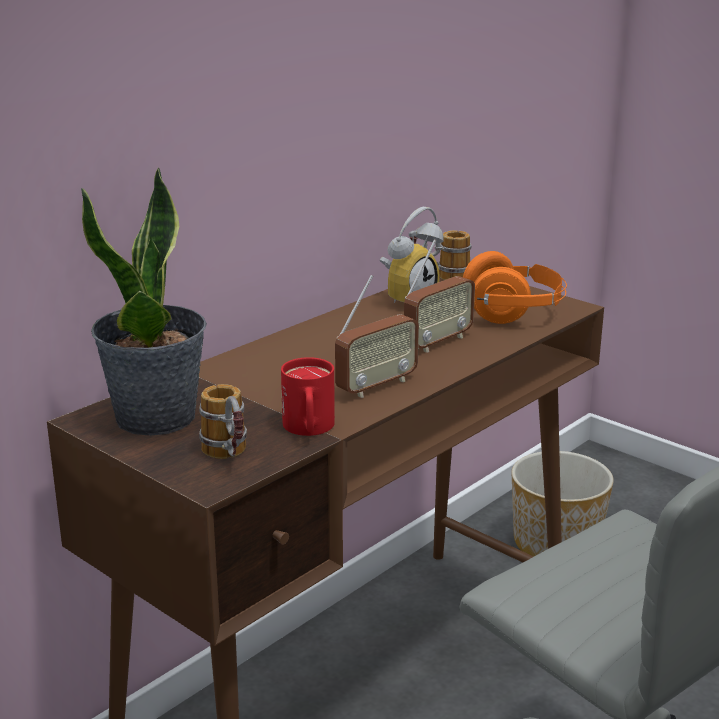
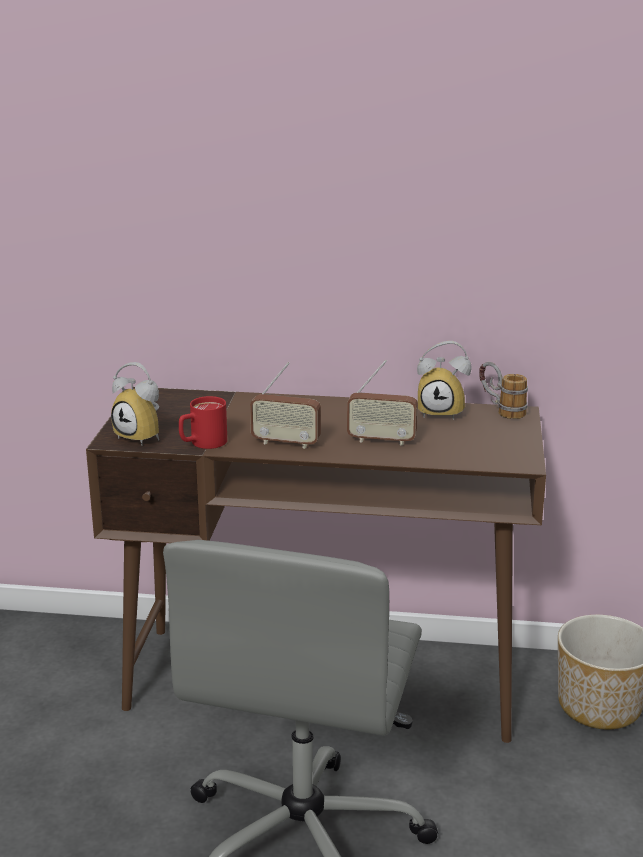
camera: 55 degrees right, 0 degrees up
(157, 417) = (168, 406): potted plant -> none
(229, 458) = (143, 436): mug -> alarm clock
(514, 313) = (475, 448): orange headphones -> none

